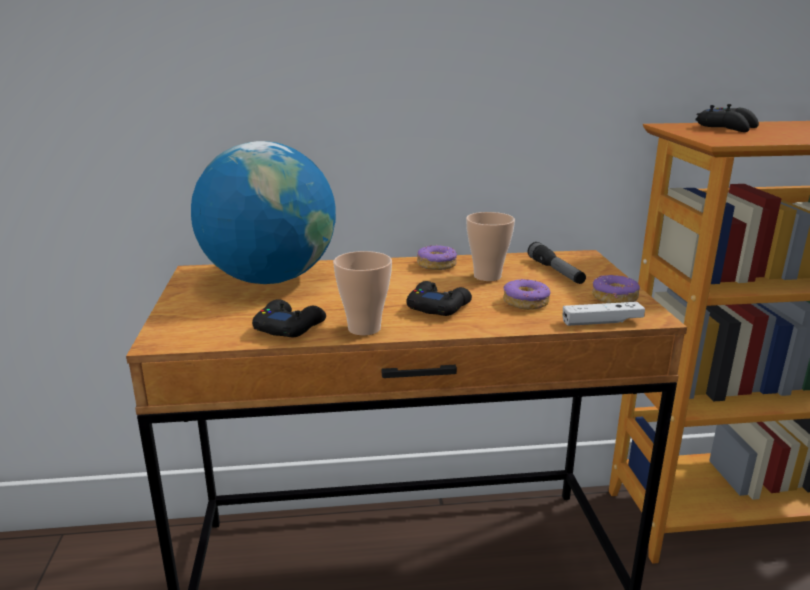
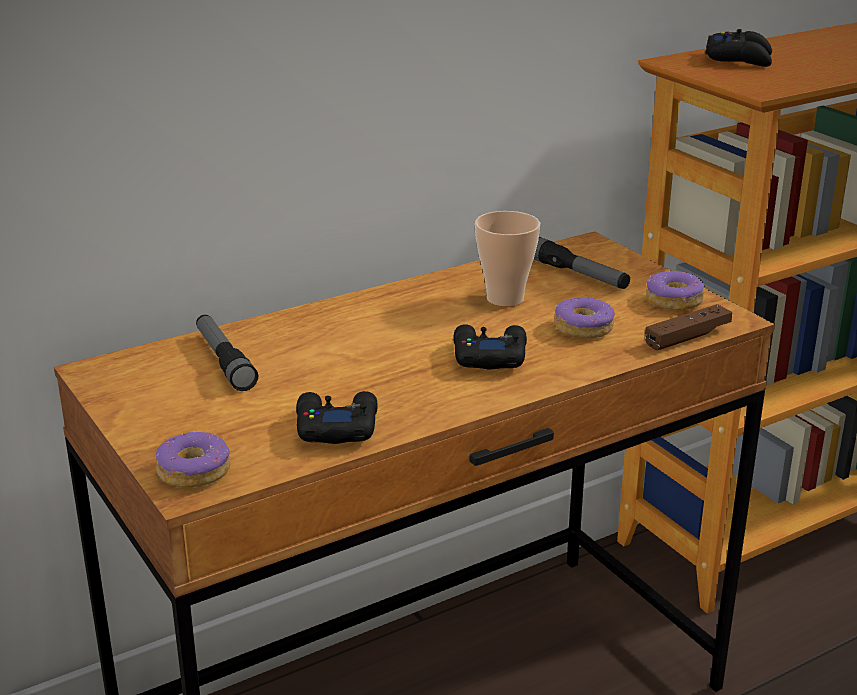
camera: 25 degrees left, 5 degrees up
(270, 279) = (224, 361): globe -> flashlight
(364, 329) = (432, 408): cup -> none
(437, 265) = (425, 293): donut -> donut (194, 471)
(602, 322) = (687, 337): white game controller -> brown game controller

